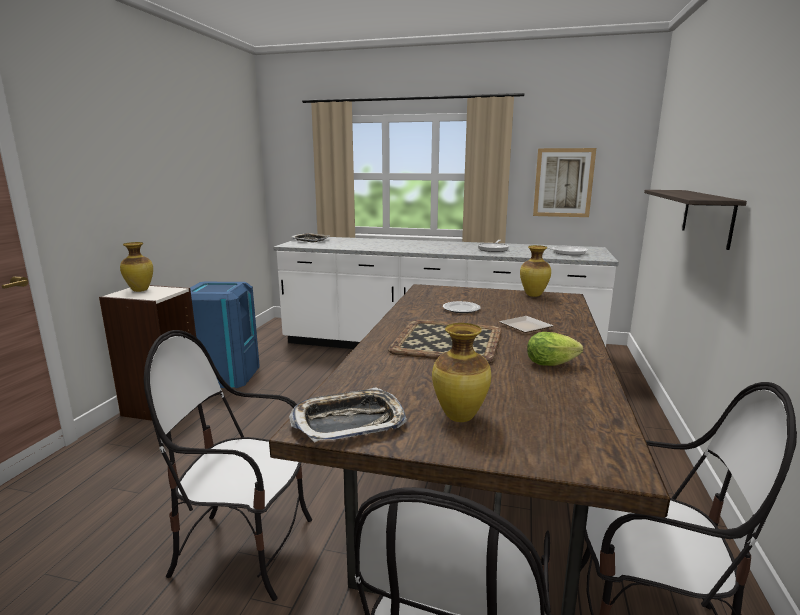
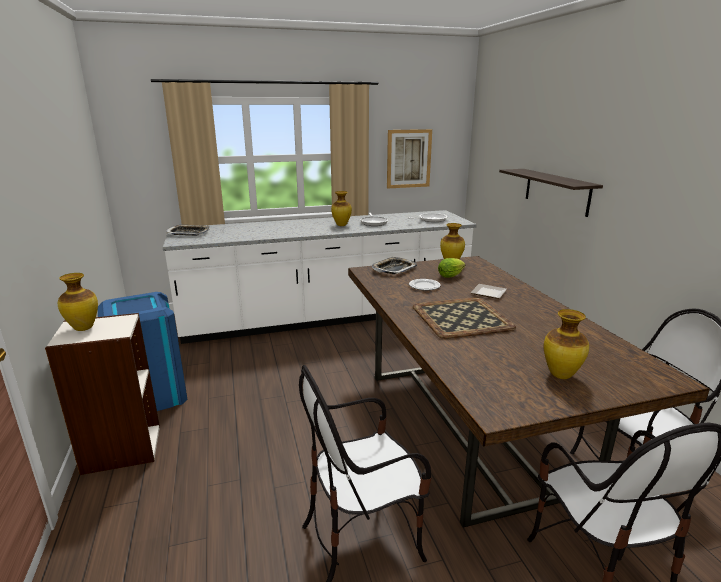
camera: 30 degrees left, 5 degrees up
(349, 422) = (509, 401): tray -> tray (394, 269)
(455, 248) = (342, 225): none -> vase
(553, 364) = (547, 319): lettuce -> lettuce (451, 276)

